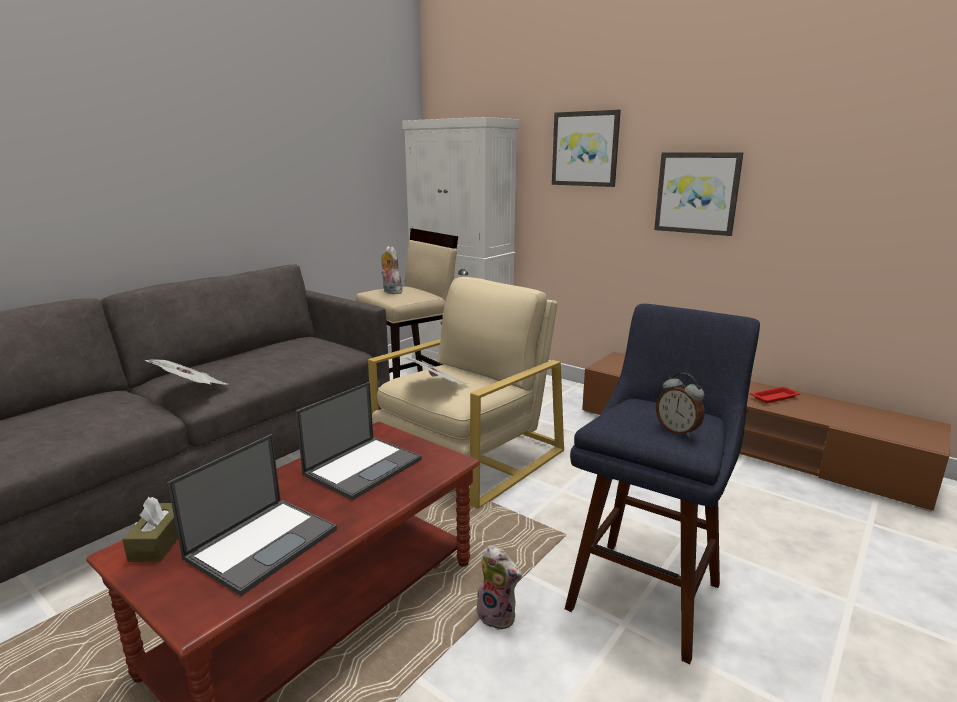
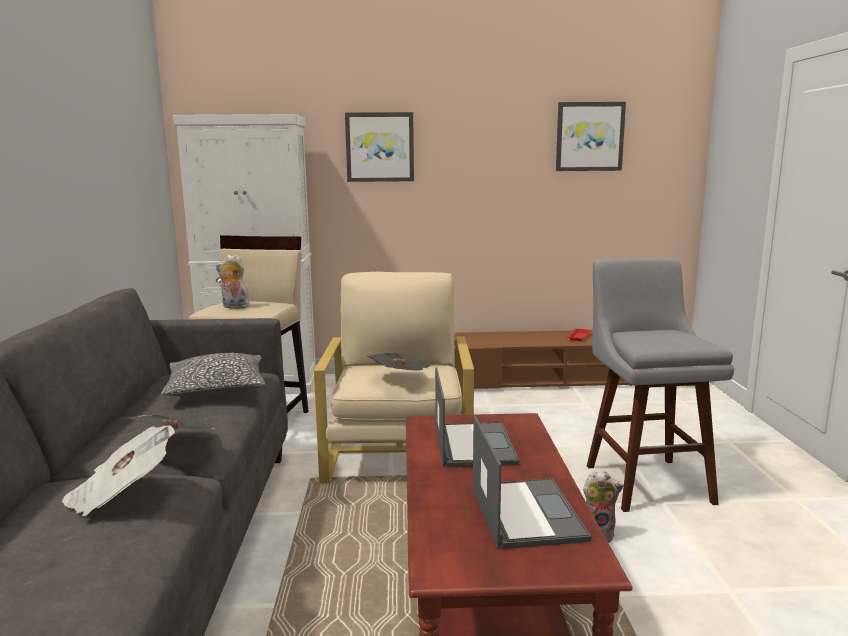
camera: 40 degrees left, 5 degrees down
(97, 411) = (121, 495): none -> newspaper
(159, 542) = (449, 551): brown tissue box -> none
(296, 356) = (216, 389): none -> pillow
(648, 589) = (644, 480): blue stool -> grey stool
(678, 431) = (684, 339): alarm clock -> none
(697, 193) = (488, 183): picture -> picture (589, 136)

